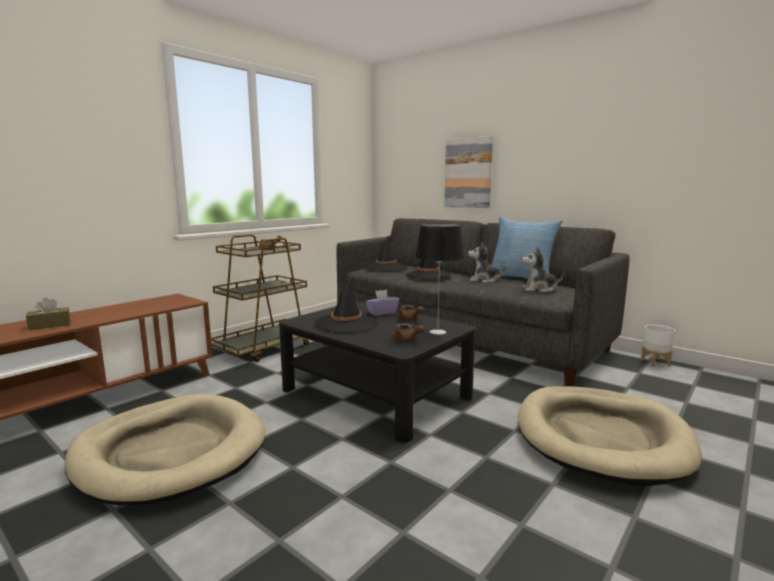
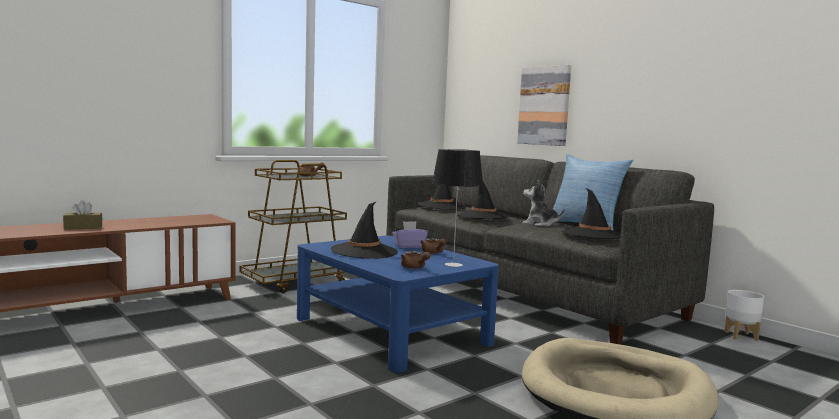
camera: 10 degrees right, 5 degrees down
(170, 452) = (168, 354): beige dog bed -> none
(376, 393) = (391, 330): black coffee table -> blue coffee table
(539, 289) = (593, 235): plush toy -> black hat

